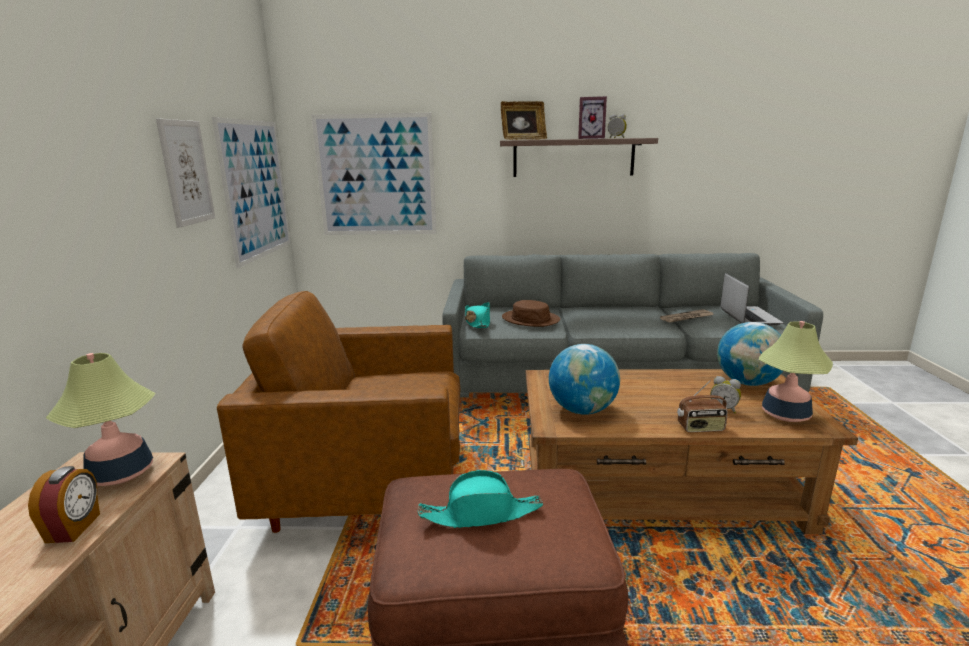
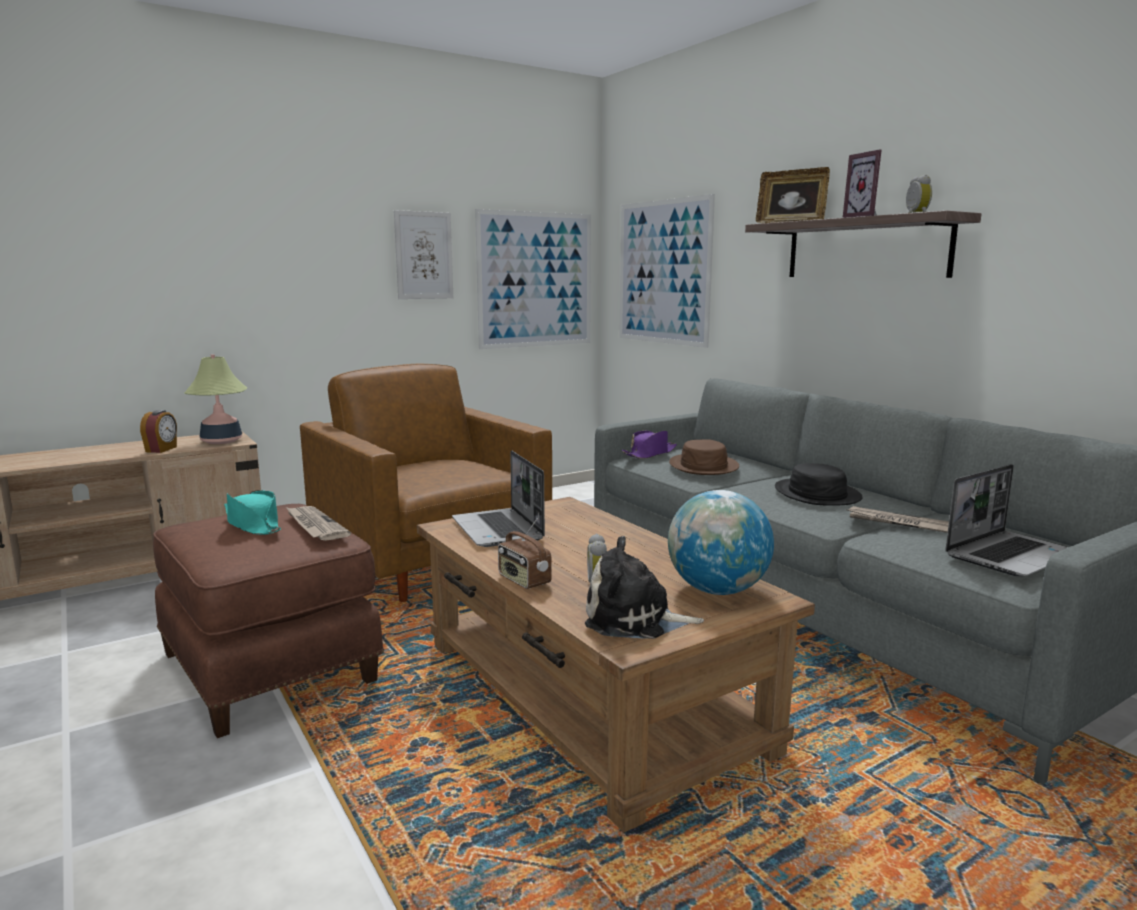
camera: 55 degrees right, 5 degrees down
(74, 528) = (162, 449): alarm clock -> alarm clock turned 45 degrees counterclockwise
(477, 322) = (650, 454): turquoise hat -> purple hat
(519, 480) = (315, 526): none -> newspaper
(582, 410) = (499, 530): globe -> laptop
(621, 316) = (816, 494): none -> black hat
(785, 414) = (635, 619): table lamp -> plush toy

